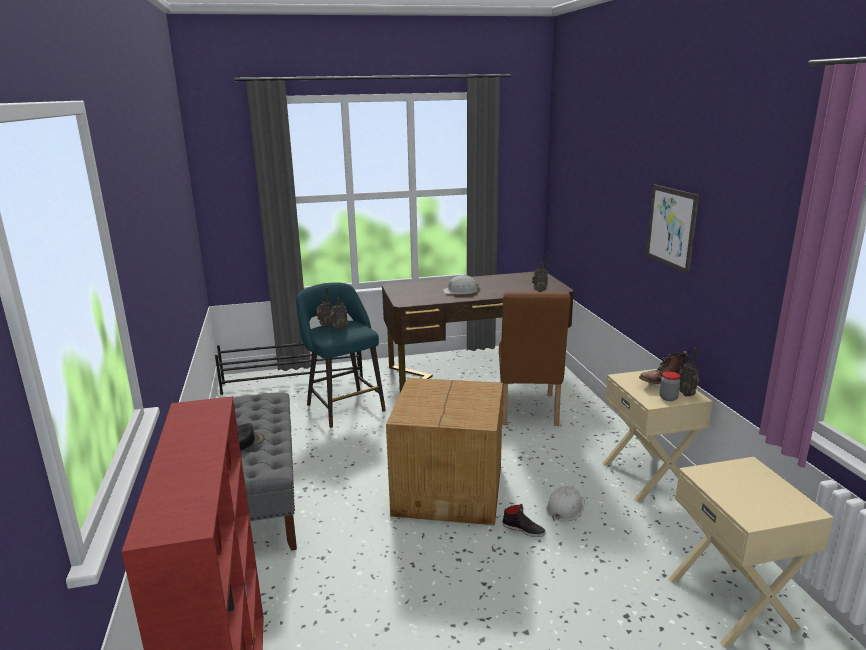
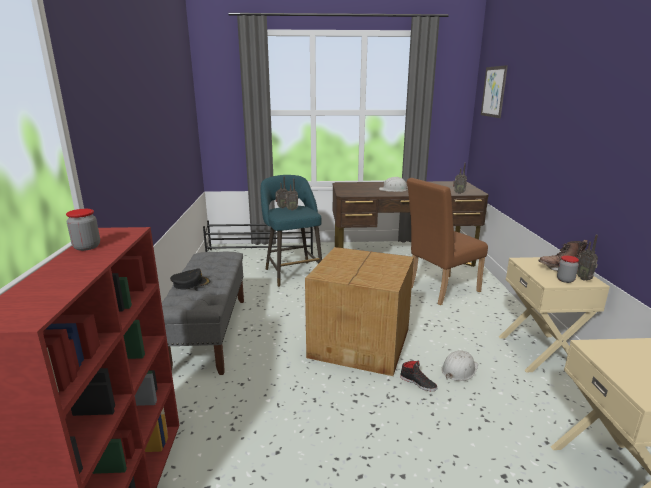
camera: 10 degrees right, 0 degrees up
(181, 432) = (87, 247): none -> jar
(527, 412) = (439, 290): brown chair -> brown chair turned 45 degrees clockwise
(671, 227) = (581, 127): picture -> picture (493, 91)

